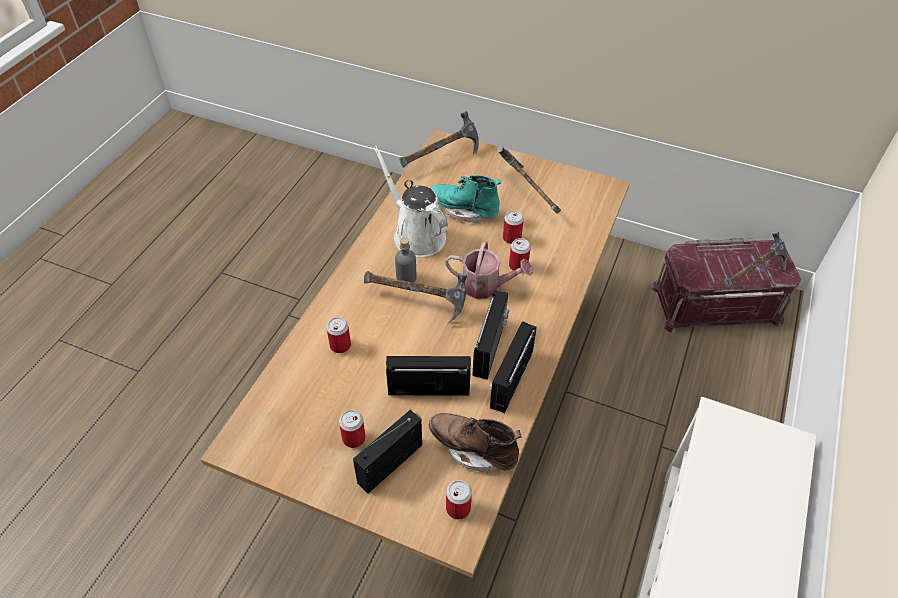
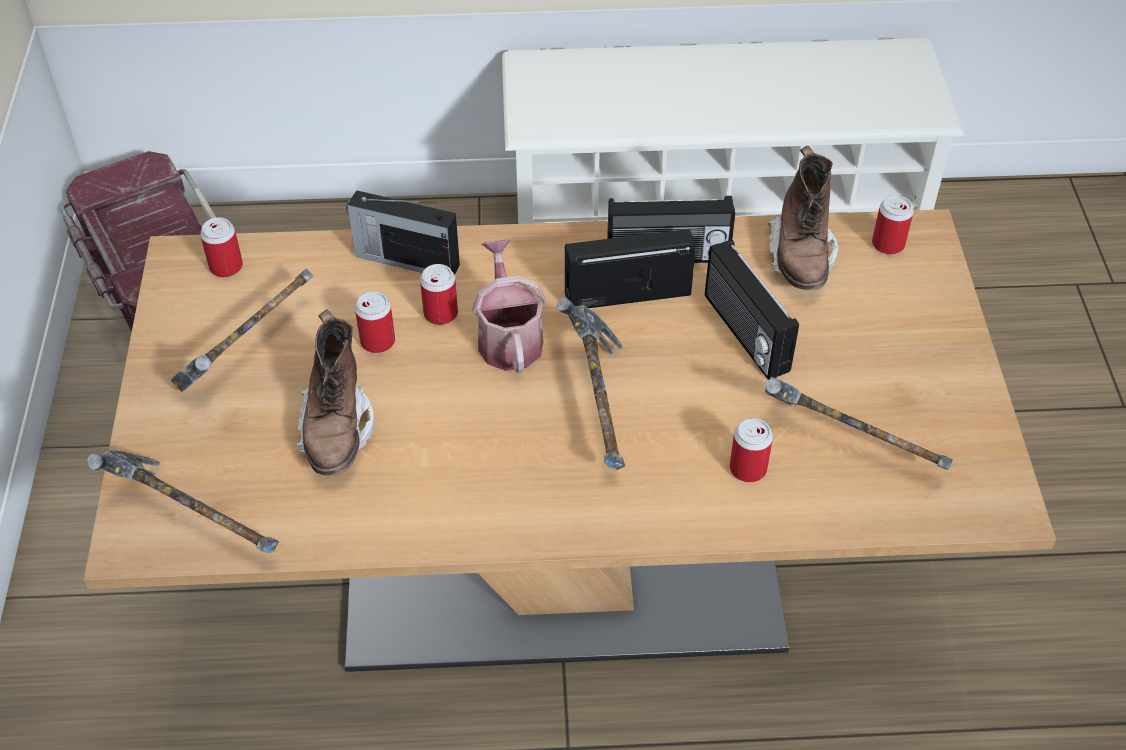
camera: 115 degrees left, 0 degrees up
(354, 438) = (883, 380): can -> can (226, 267)
(391, 463) = (884, 326): radio -> radio (405, 260)
(406, 278) = (553, 445): grey bottle -> none
(416, 234) = (440, 474): white watering can -> none
(464, 210) = (336, 430): turquoise boot -> brown boot
(751, 275) = (165, 200): hammer -> hammer (845, 447)

